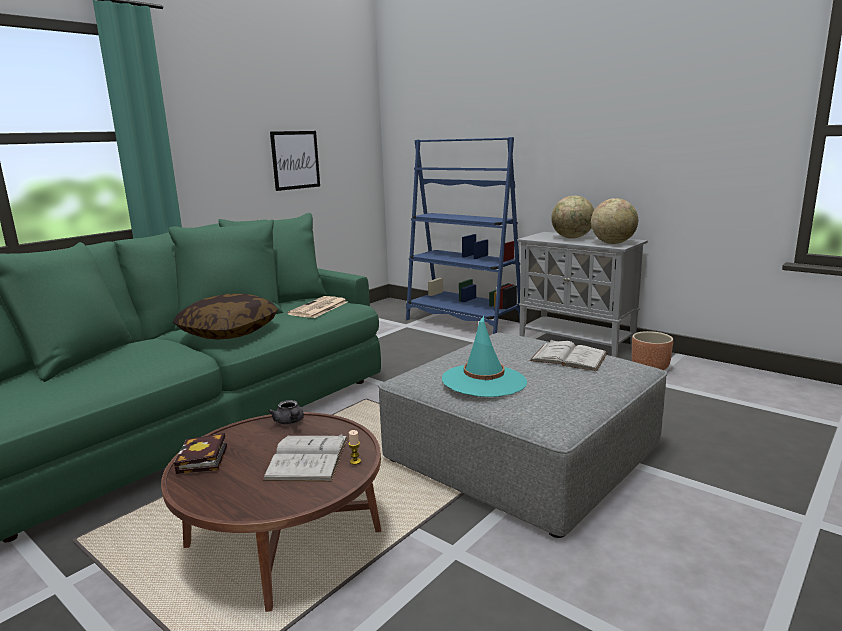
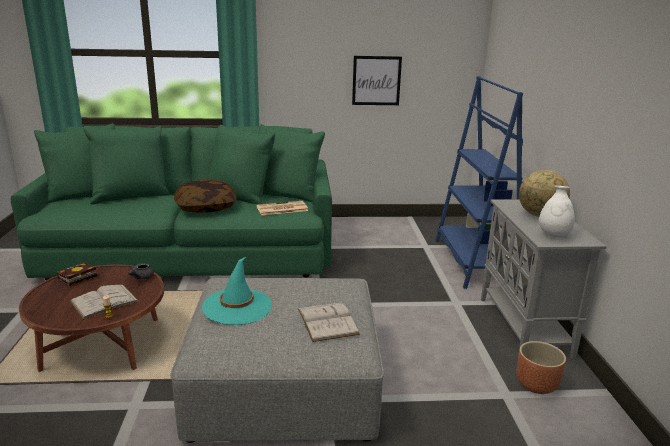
camera: 45 degrees right, 5 degrees up
(613, 243) = (553, 236): globe -> white vase

